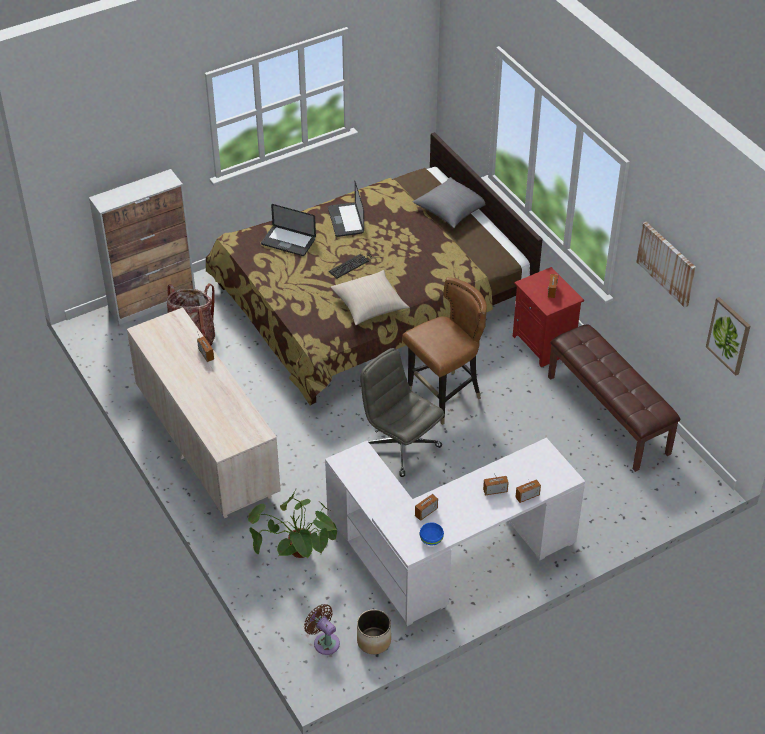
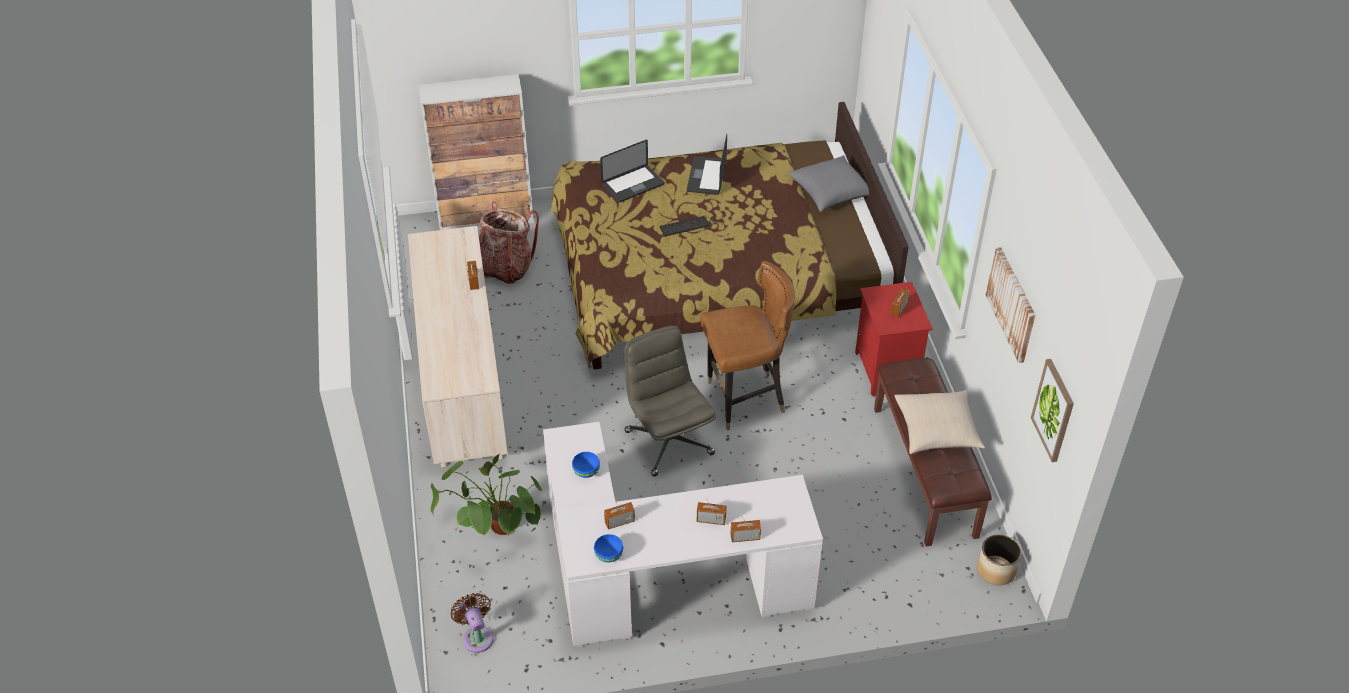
camera: 20 degrees right, 0 degrees up
(288, 242) = (633, 185): laptop -> laptop turned 75 degrees counterclockwise
(369, 305) = (685, 274): beige pillow -> beige pillow (937, 430)
(374, 641) = (530, 653): planter -> planter (995, 571)
(377, 482) = (585, 472): none -> blue bowl

